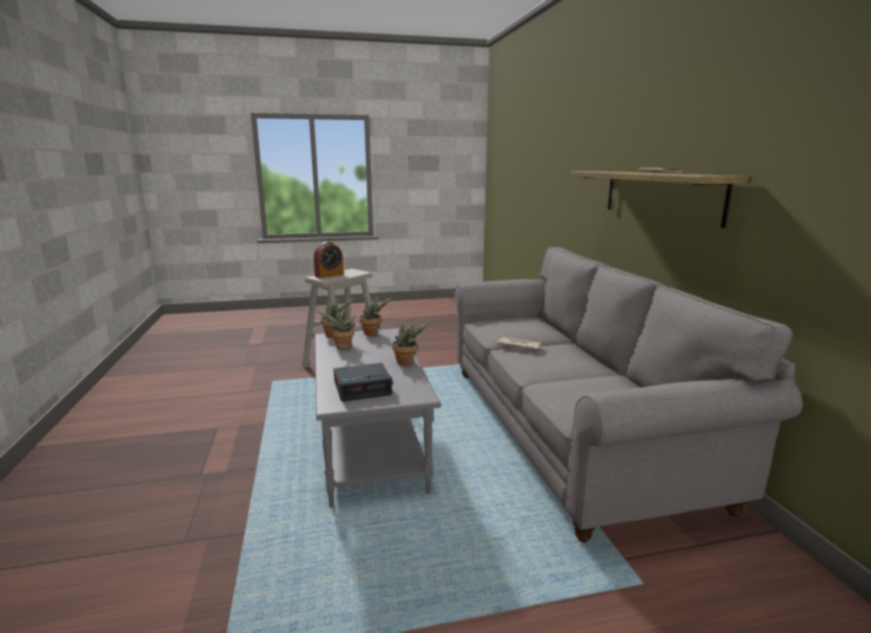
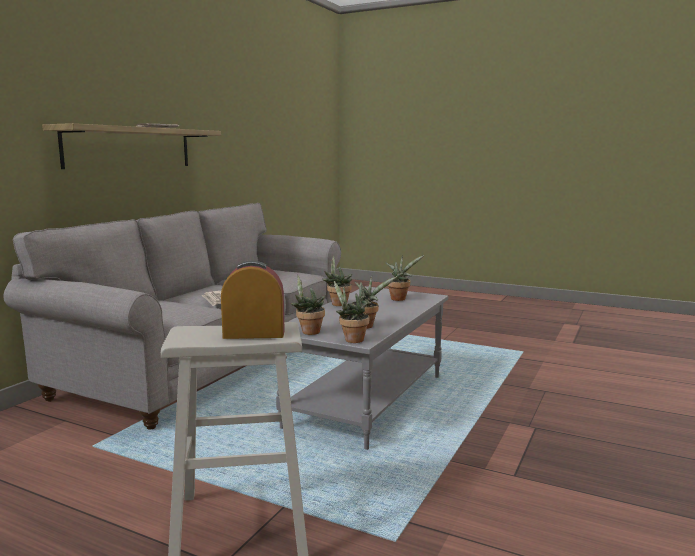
camera: 140 degrees left, 5 degrees down
(363, 388) = (399, 298): alarm clock -> potted plant

